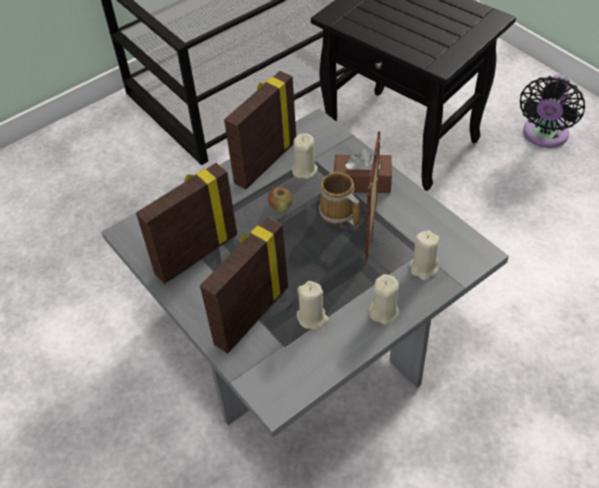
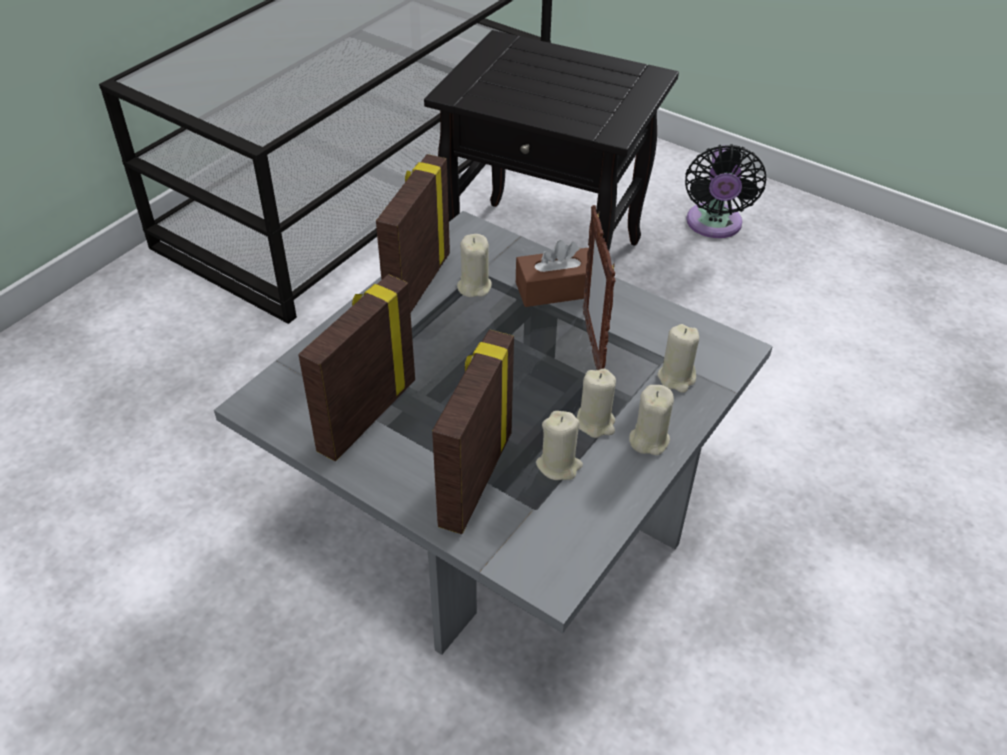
camera: 20 degrees left, 5 degrees down
(281, 206) = (460, 335): apple -> none
(338, 214) = (541, 333): mug -> none
(350, 291) = (595, 422): none -> beige candle

